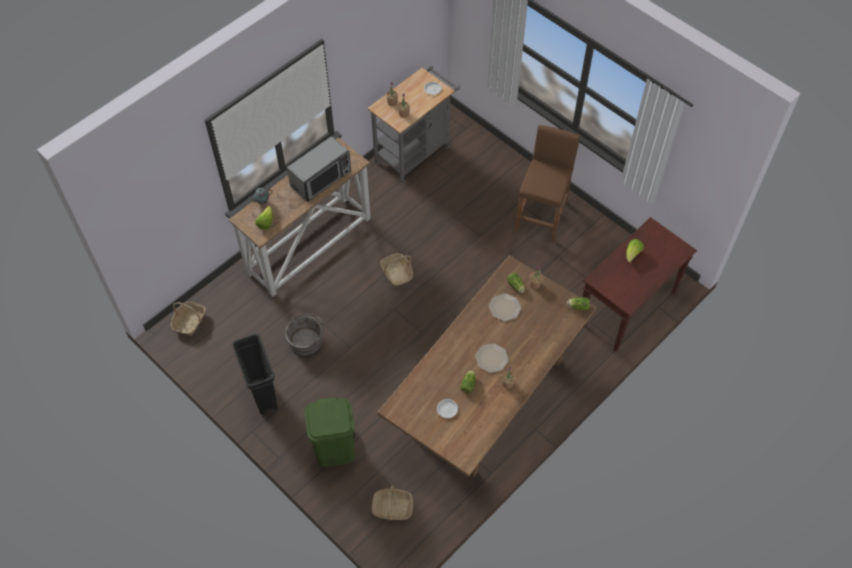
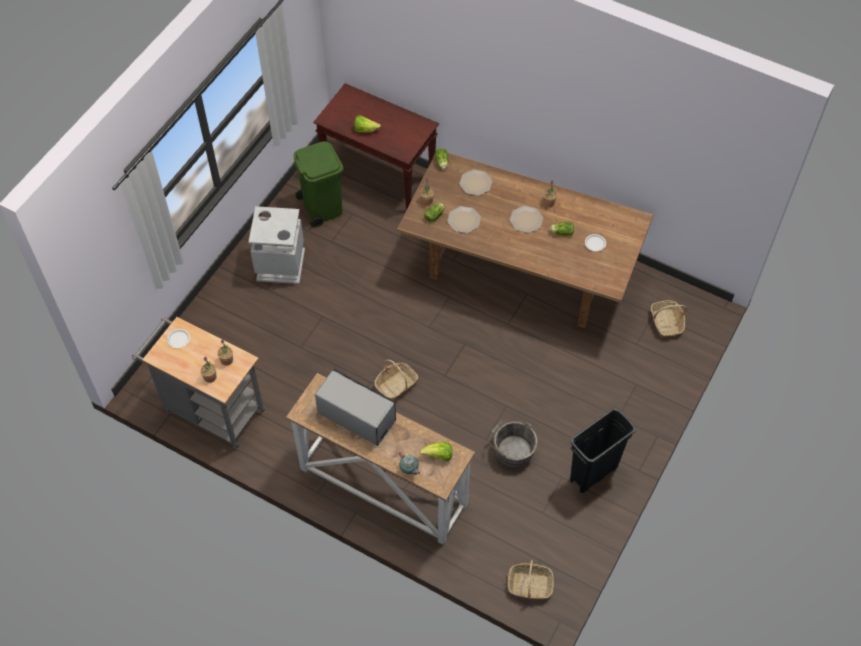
camera: 105 degrees left, 0 degrees up
(335, 450) = (628, 386): green trash can -> green trash can (322, 207)
(541, 216) = (280, 264): brown stool -> grey trash can
(546, 328) = (475, 183): none -> plate

